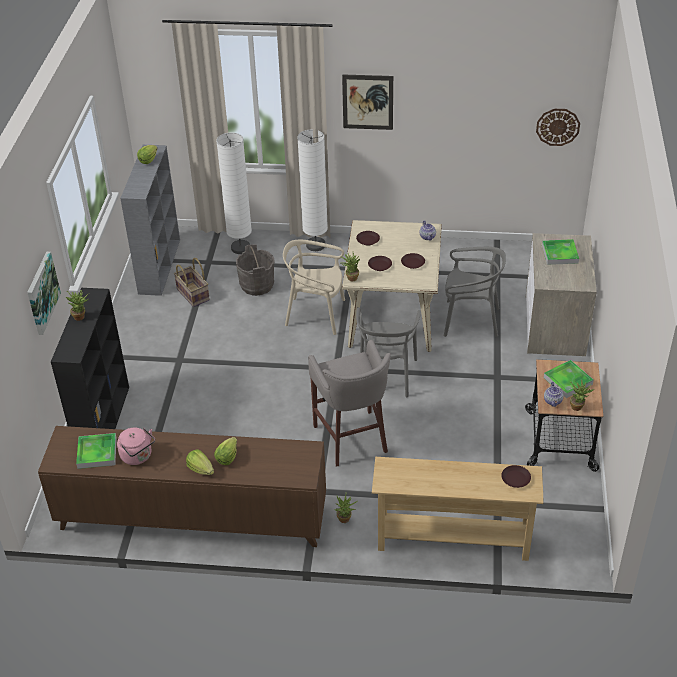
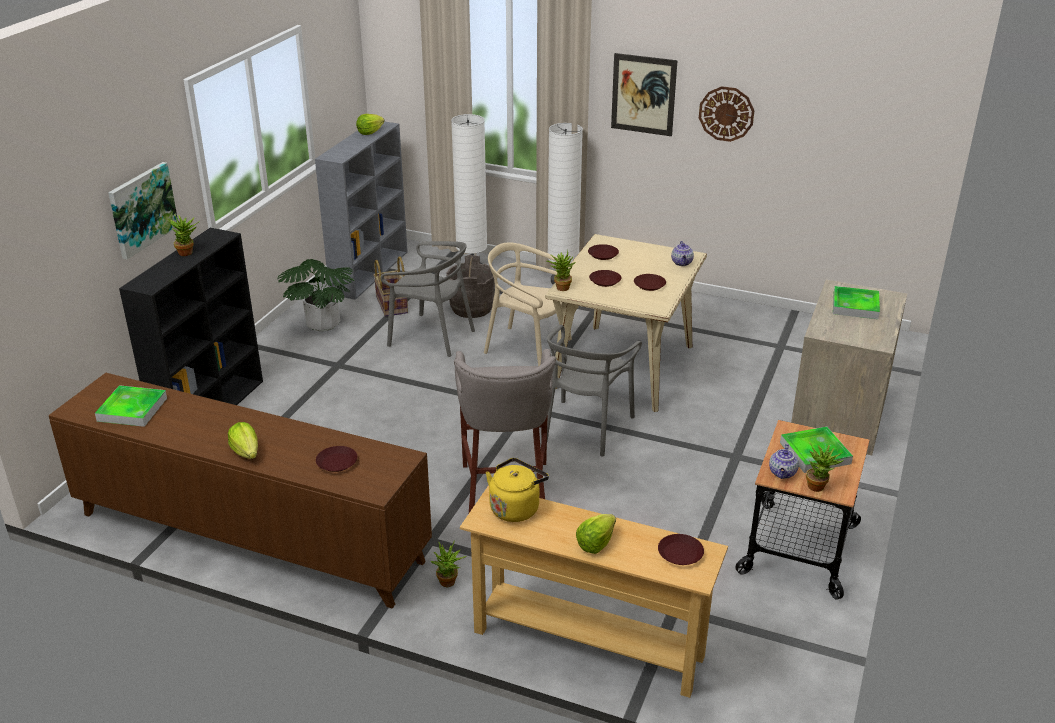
camera: 15 degrees right, 10 degrees down
(138, 456) = (178, 423): pink kettle -> none
(148, 324) = (323, 324): none -> potted plant
(227, 457) = (289, 446): lettuce -> lettuce (595, 543)
(267, 463) = (336, 462): none -> brown plate
(401, 469) = (516, 508): none -> yellow kettle
(470, 320) = (725, 387): grey chair -> grey chair (431, 336)
(558, 126) = (888, 154): wall clock -> wall clock (726, 113)

